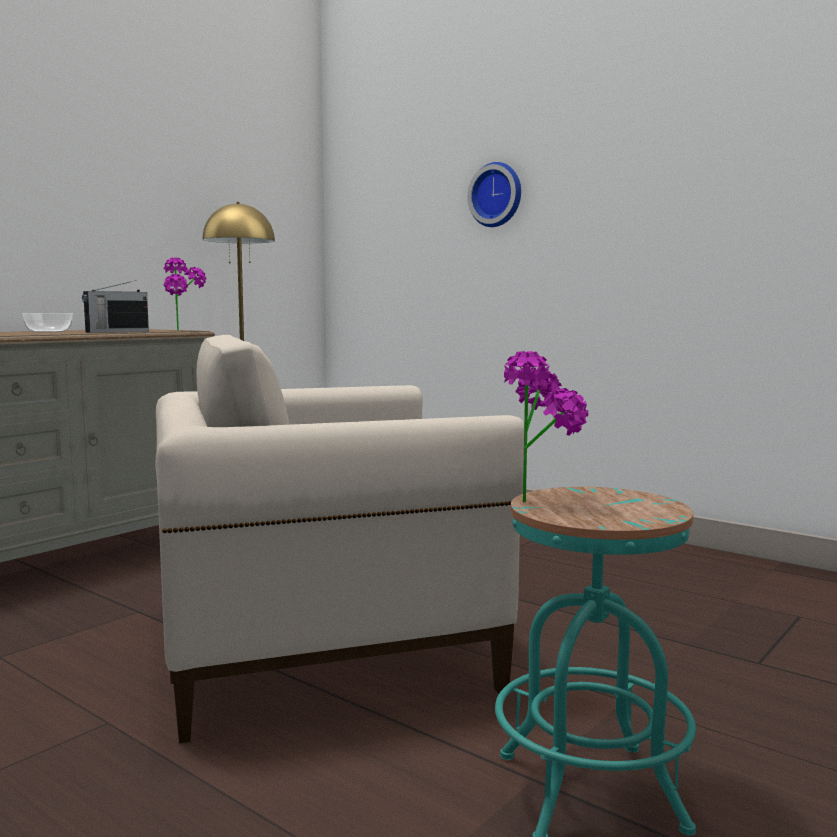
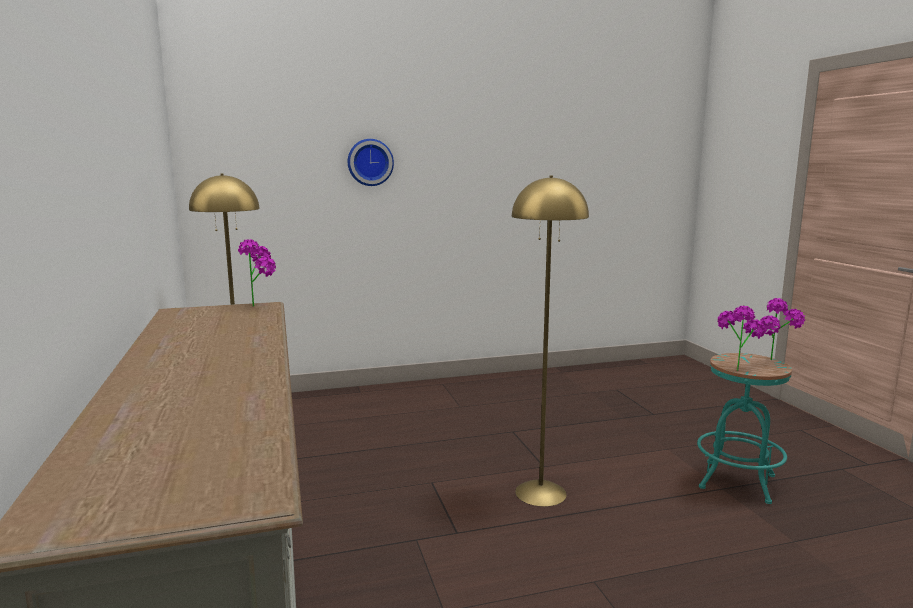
camera: 55 degrees left, 5 degrees up
(49, 331) = (203, 336): bowl -> none
(116, 332) = (264, 322): radio -> none
(321, 643) = (540, 493): beige armchair -> yellow floor lamp
(657, 517) = (776, 362): none -> potted plant

